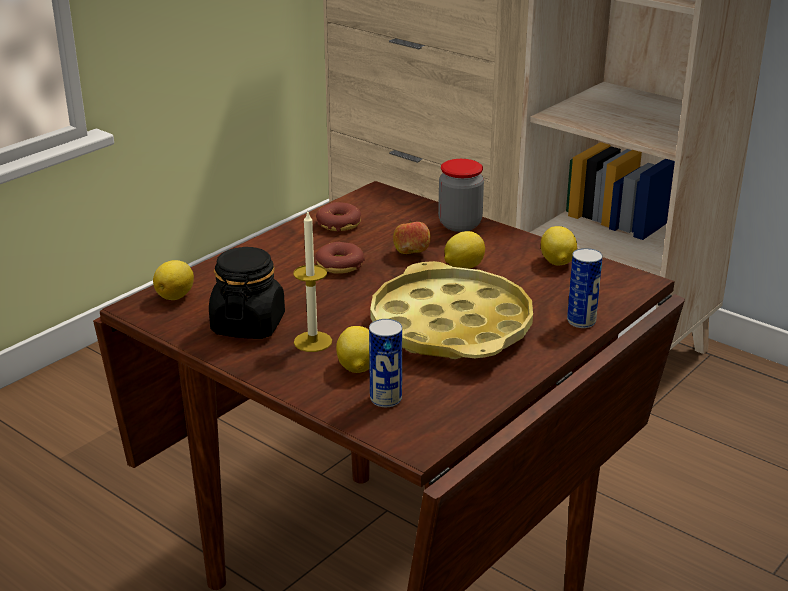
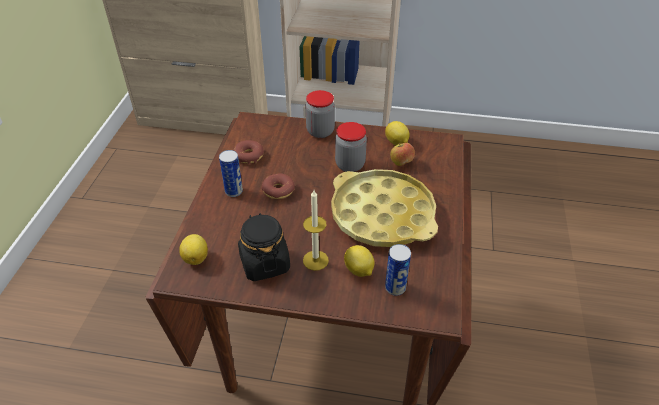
camera: 30 degrees left, 15 degrees up
(411, 253) = (312, 165): apple -> apple (401, 163)
(463, 267) = (350, 165): lemon -> jar
(581, 321) = (445, 183): can -> can (233, 191)

